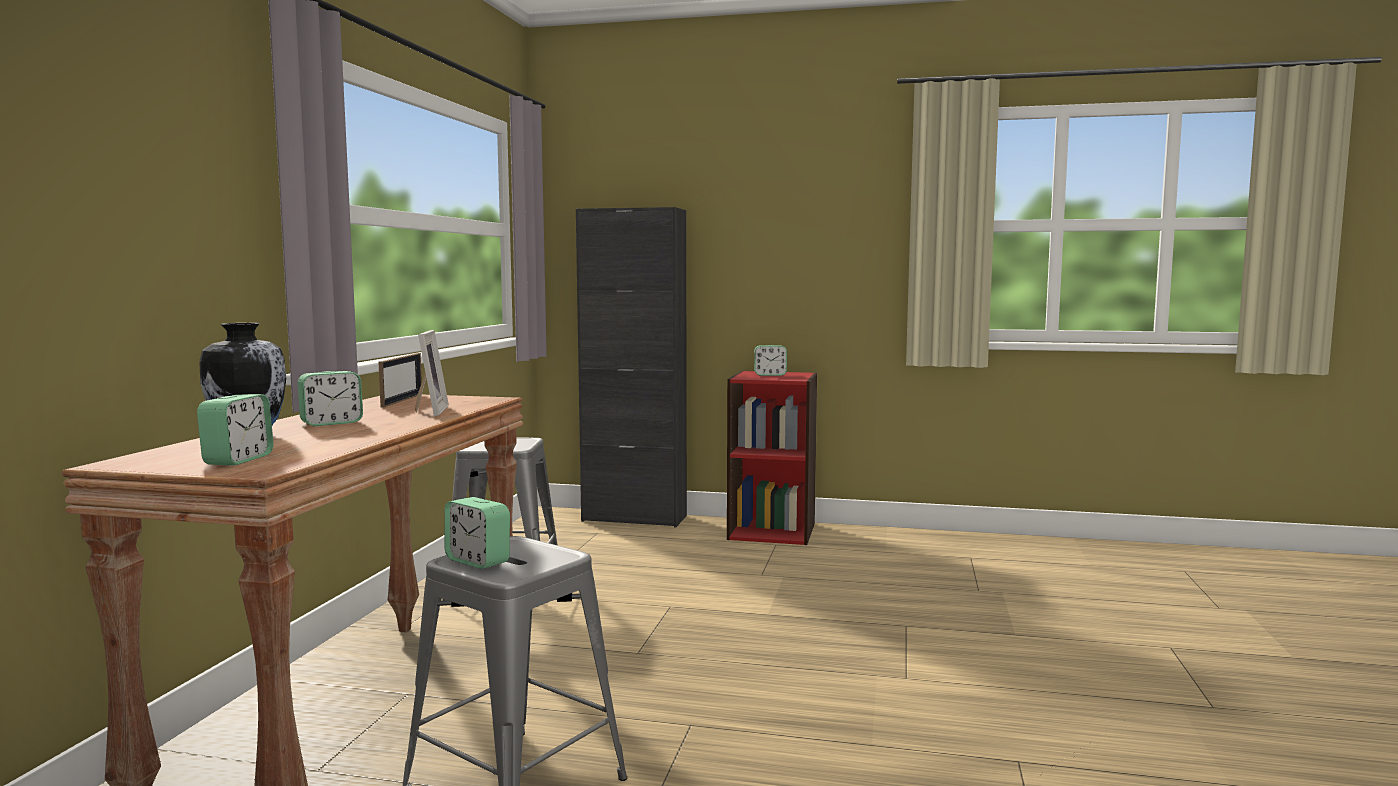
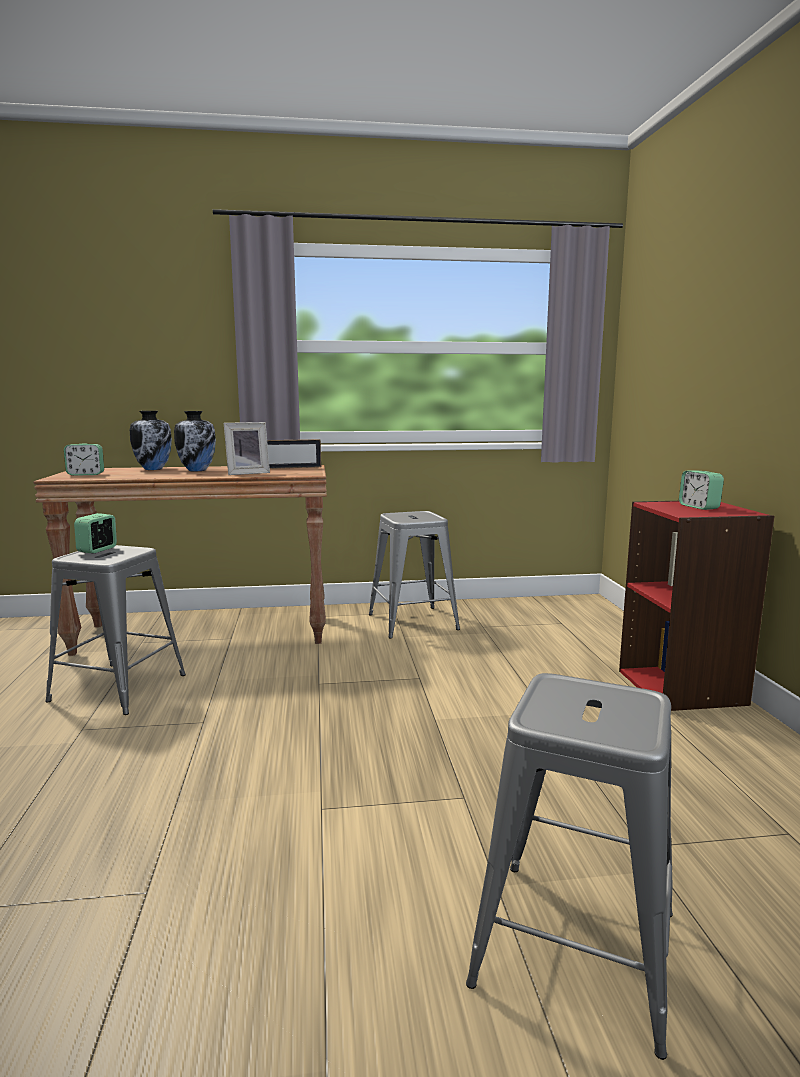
camera: 70 degrees right, 5 degrees up
(331, 423) = (197, 470): alarm clock -> vase
(634, 518) = (621, 627): black cabinet -> none
(1071, 626) = (574, 946): none -> grey stool

